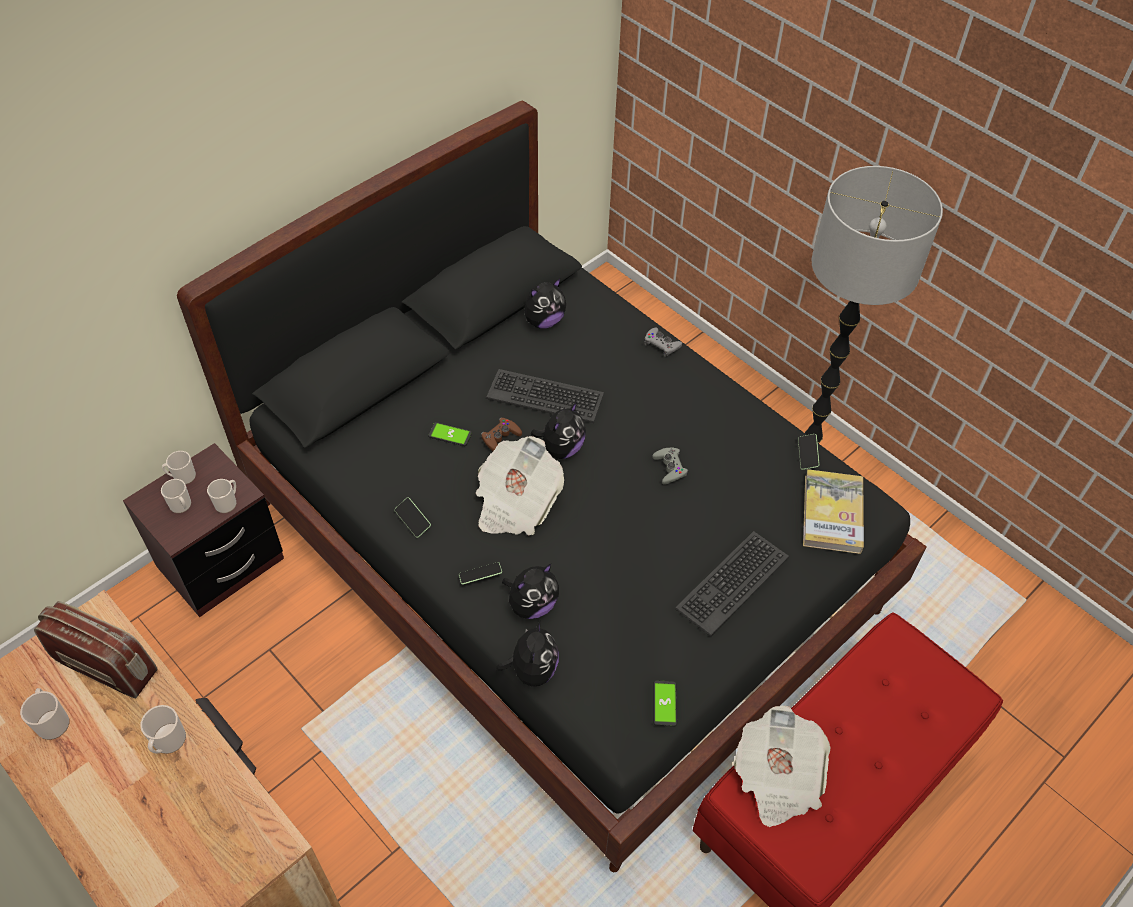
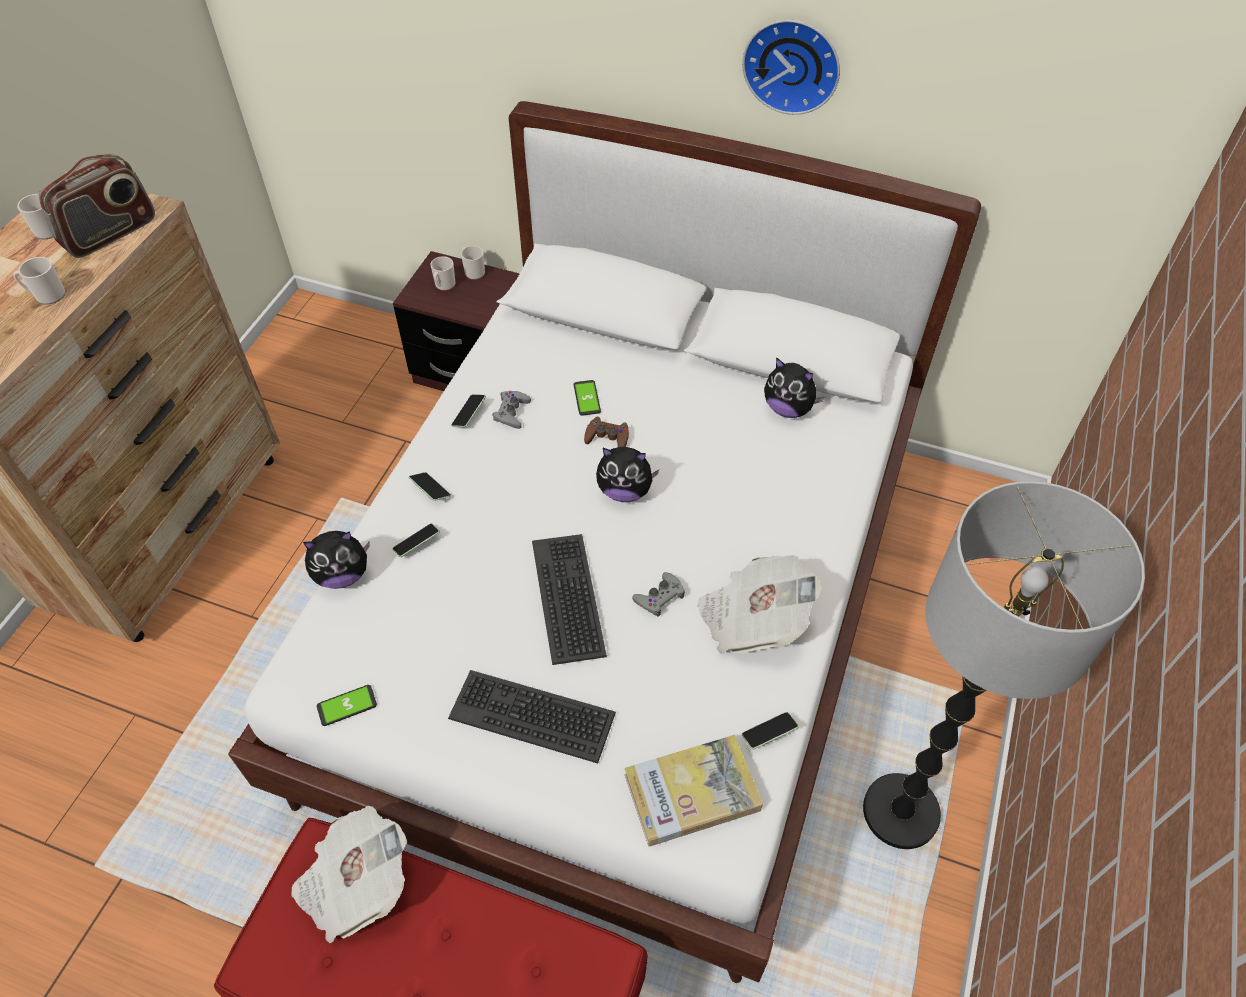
camera: 65 degrees right, 0 degrees up
(107, 666) = (110, 233): radio -> radio turned 45 degrees clockwise
(227, 502) = (463, 310): mug -> none
(378, 97) = (792, 64): none -> wall clock
(516, 503) = (533, 481): newspaper -> newspaper (753, 619)
(532, 604) = (417, 544): plush toy -> phone
(545, 396) = (686, 451): keyboard -> keyboard (569, 597)
(564, 554) = (625, 614): black bed -> white bed
(661, 345) = (834, 523): grey game controller -> grey game controller (512, 412)

